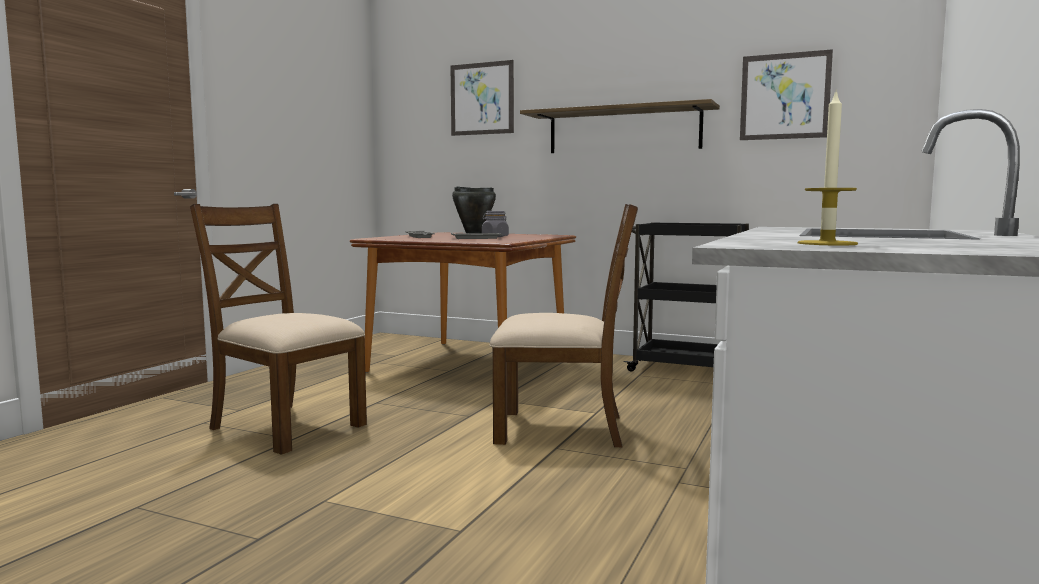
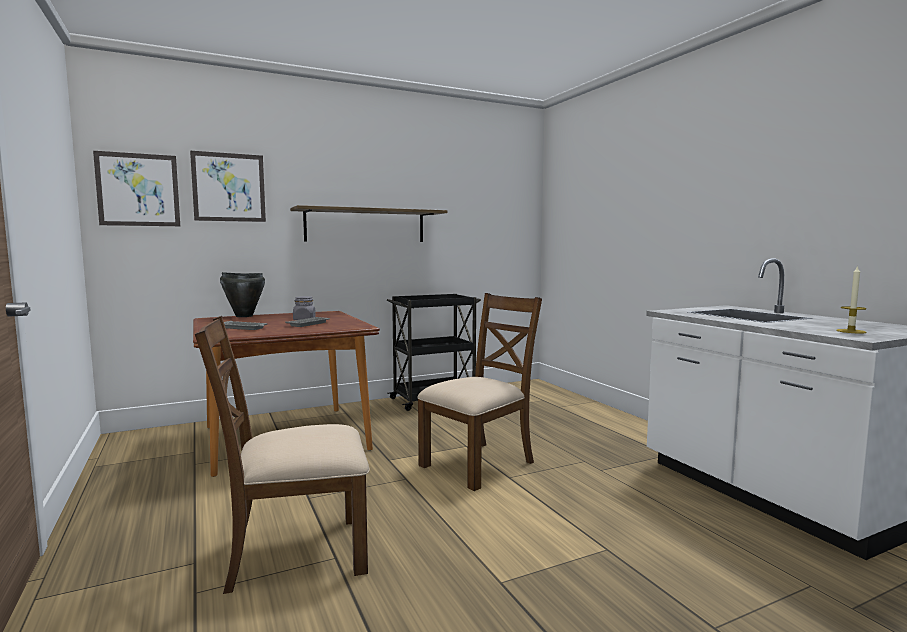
camera: 50 degrees left, 0 degrees up
(784, 96) = (470, 209): picture -> picture (138, 190)

